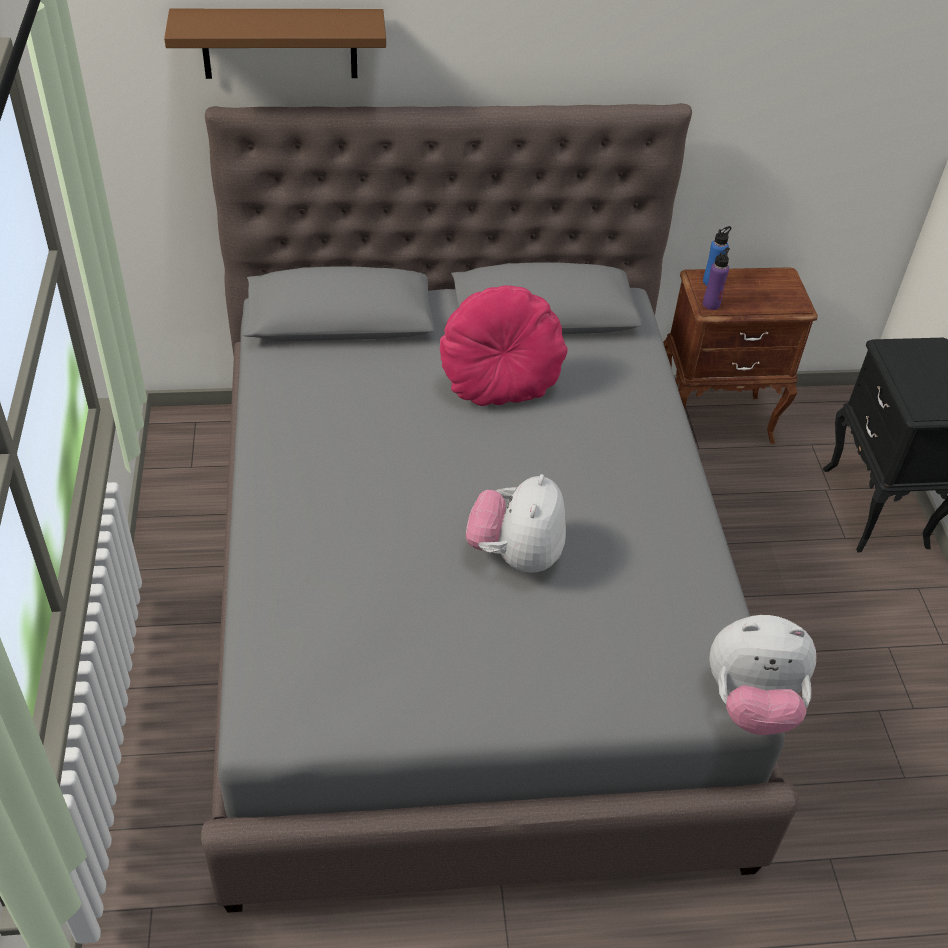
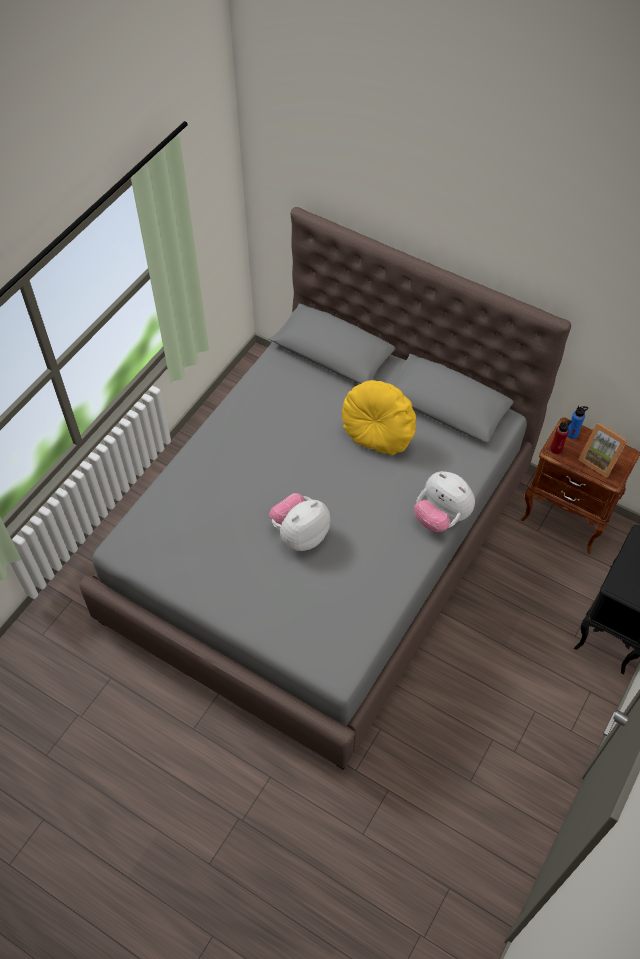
camera: 40 degrees right, 10 degrees up
(279, 43) = (340, 188): brown shelf -> none
(499, 390) = (377, 438): pink pillow -> yellow pillow
(711, 304) = (556, 449): purple bottle -> red bottle
(751, 703) = (341, 678): plush toy -> plush toy (441, 517)
(766, 294) = (599, 460): none -> picture frame

